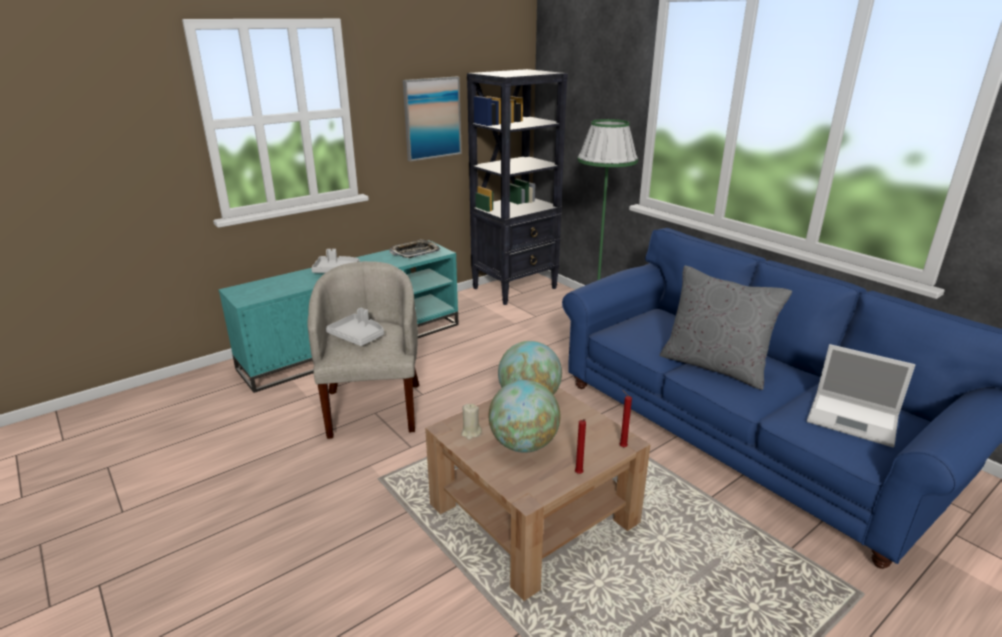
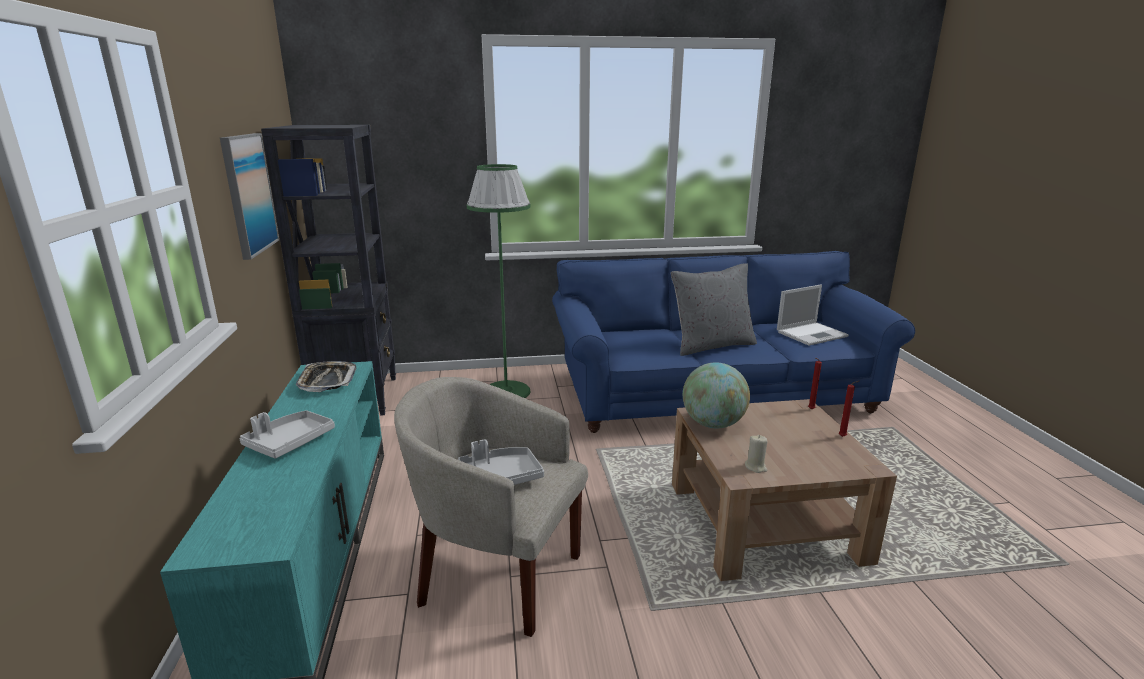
camera: 60 degrees left, 5 degrees down
(523, 445) = (789, 447): globe -> none

